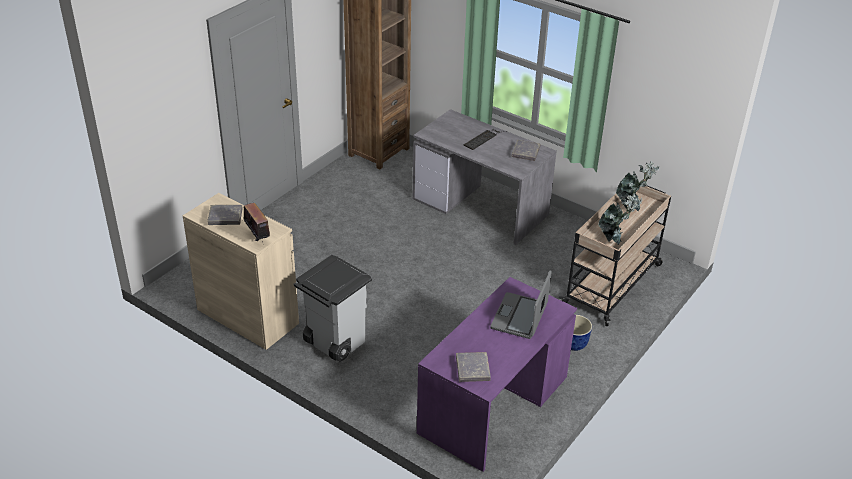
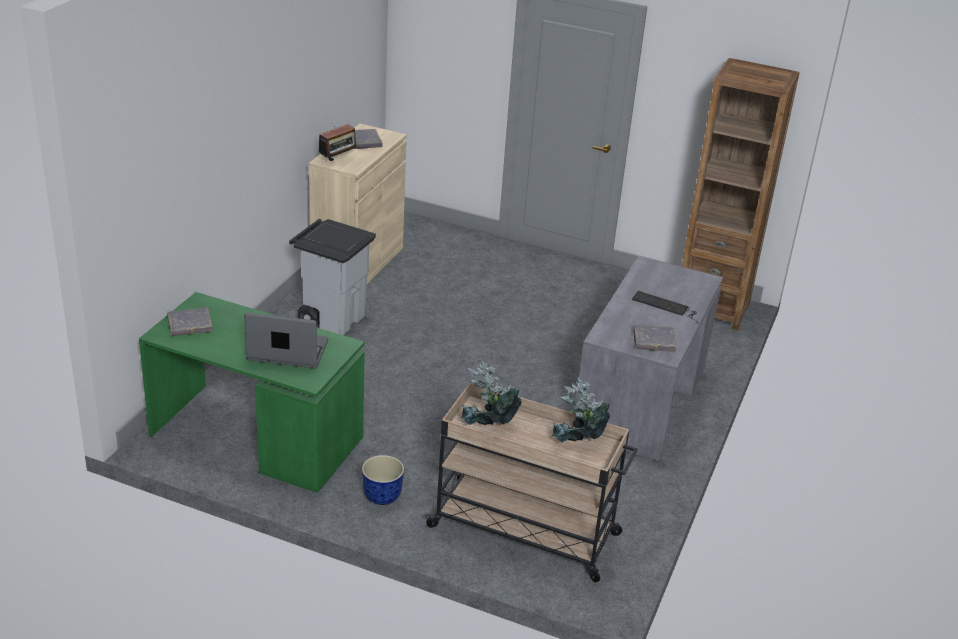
camera: 75 degrees right, 5 degrees down
(494, 406) = (255, 437): purple desk -> green desk

